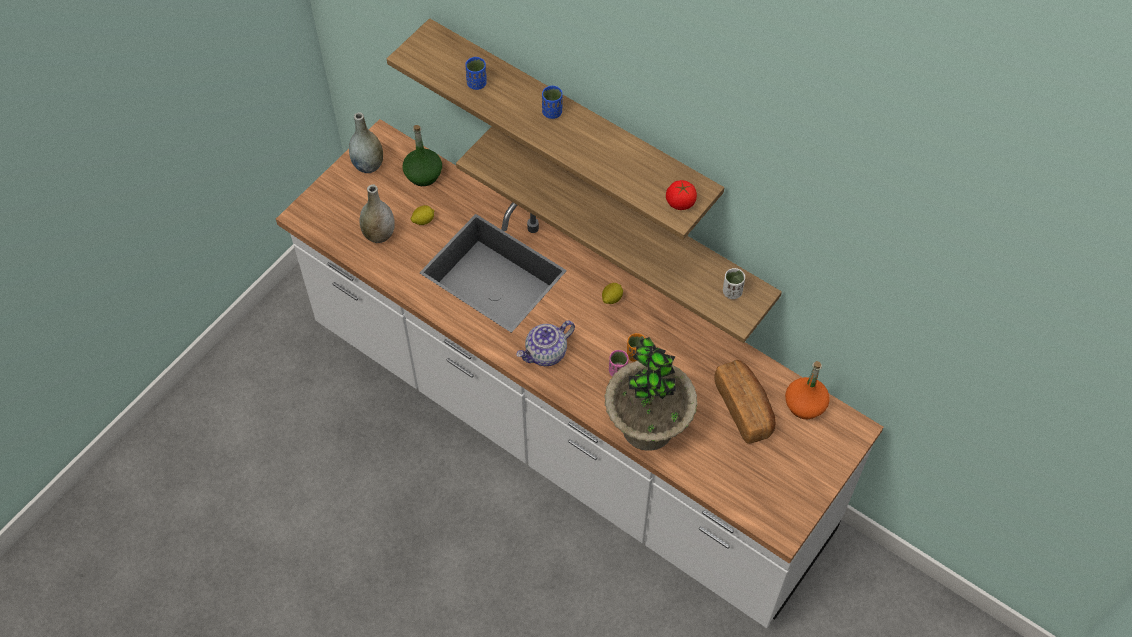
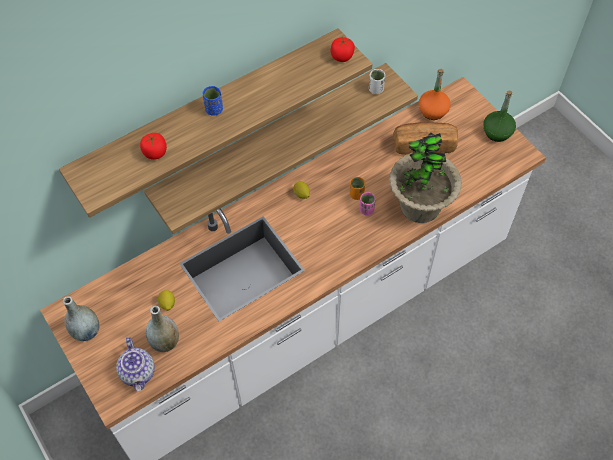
camera: 70 degrees left, 0 degrees up
(423, 174) = (119, 291): green bottle -> green bottle (497, 132)
(477, 83) = (155, 152): blue cup -> tomato
(546, 353) = (333, 252): teapot -> teapot (138, 372)

